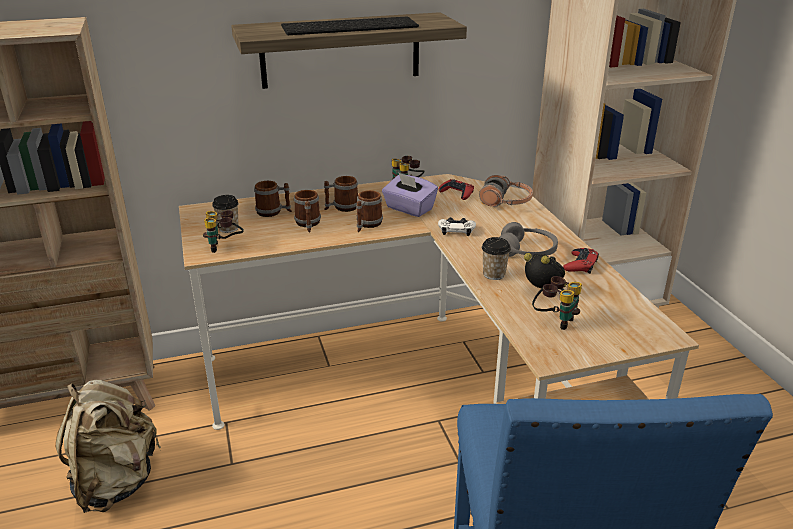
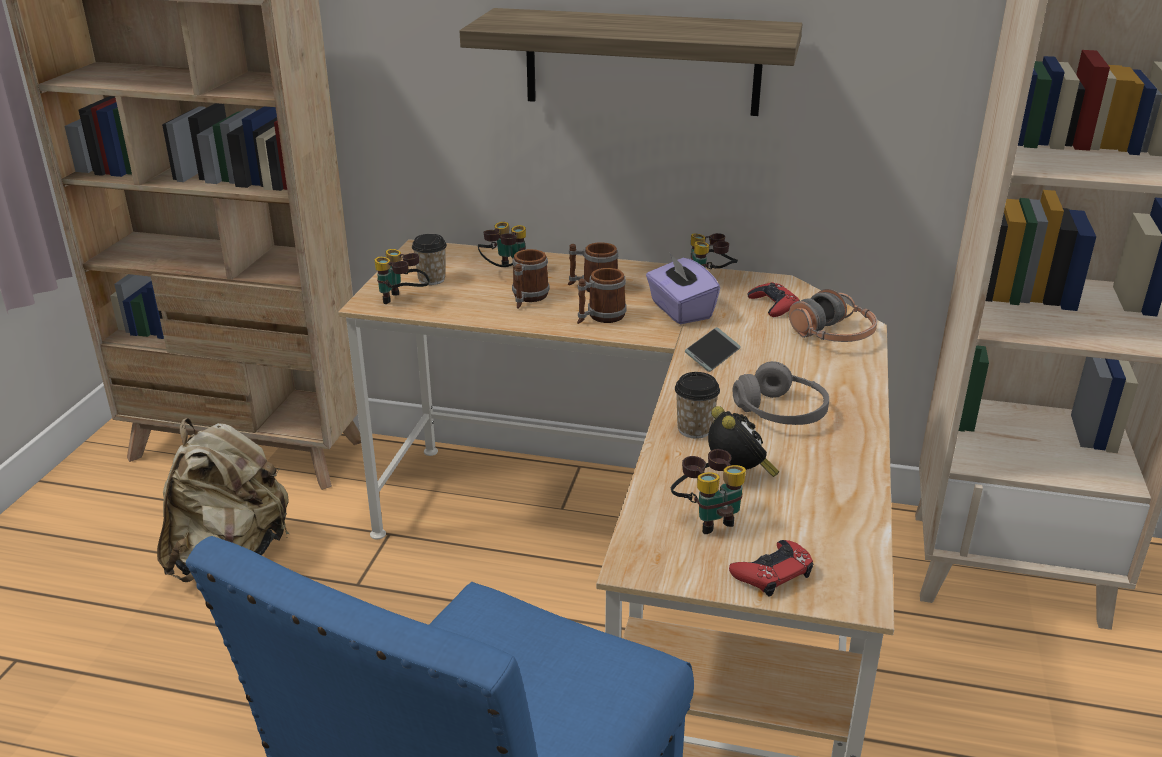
camera: 30 degrees right, 0 degrees up
(273, 212) = (504, 272): mug -> binoculars
(350, 26) = (632, 27): keyboard -> none
(456, 230) = (712, 355): white game controller -> phone
(580, 265) = (841, 454): red game controller -> red game controller (772, 573)

